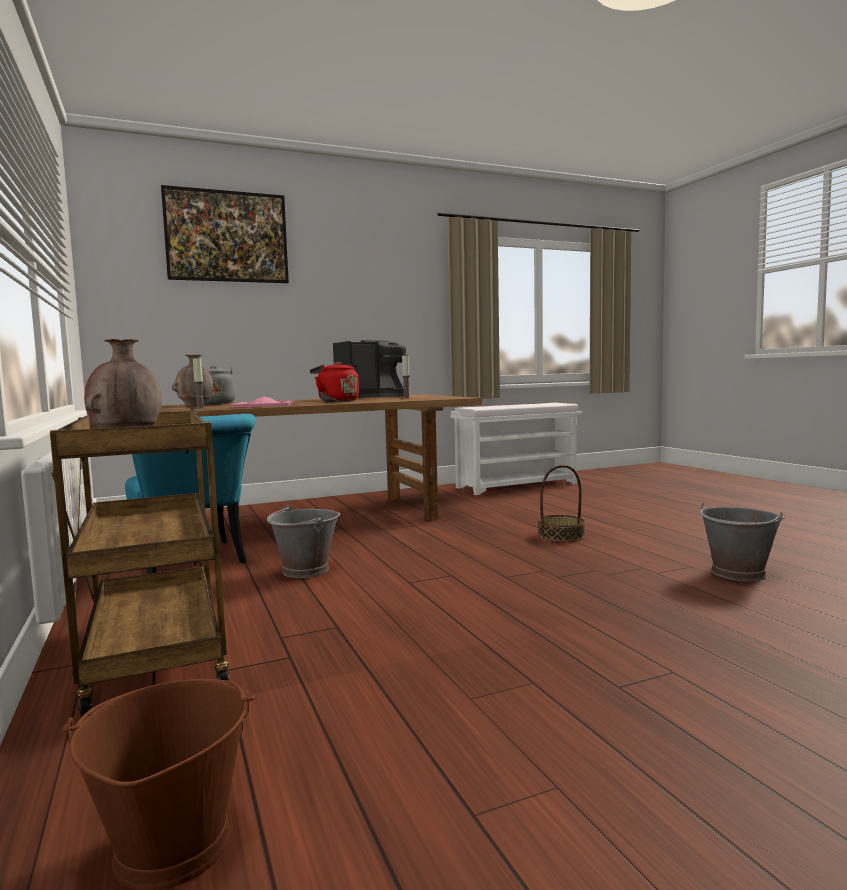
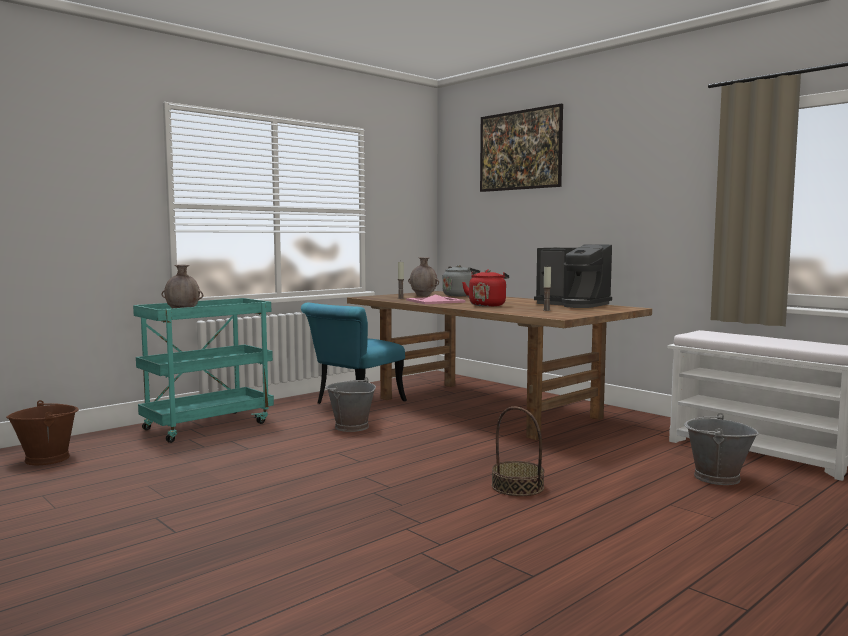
camera: 70 degrees right, 0 degrees up
(153, 654) = (208, 425): brown cart -> turquoise cart
(739, 573) = (427, 567): grey bucket -> grey bucket (716, 477)

